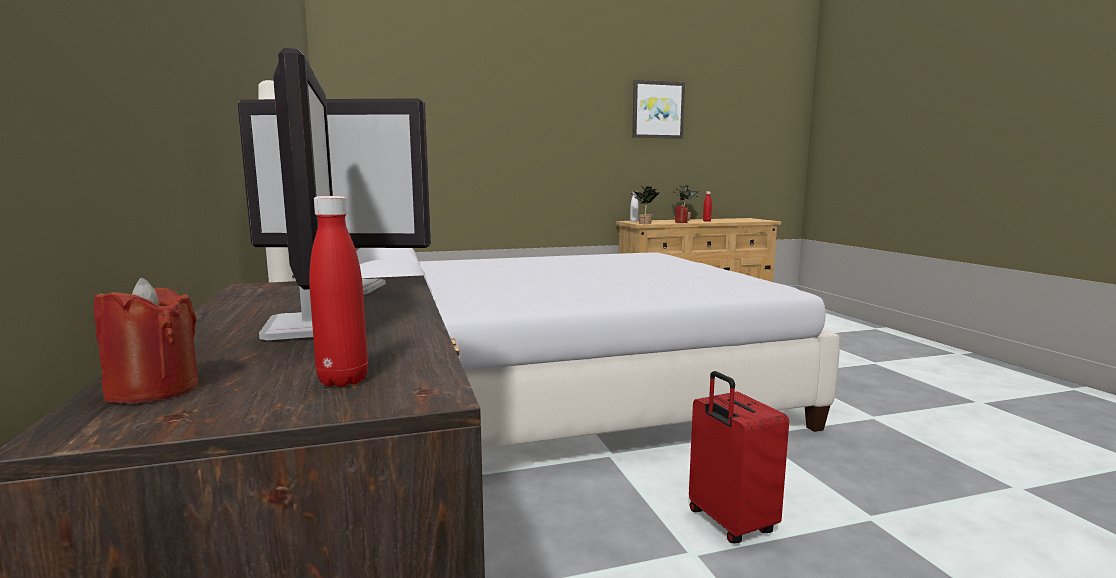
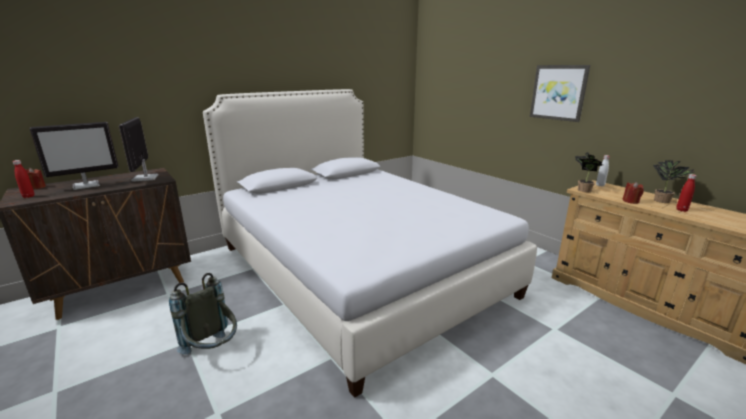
camera: 70 degrees right, 10 degrees up
(657, 110) = (676, 65): picture -> picture (558, 92)
(729, 523) = (213, 351): red suitcase -> grey backpack

